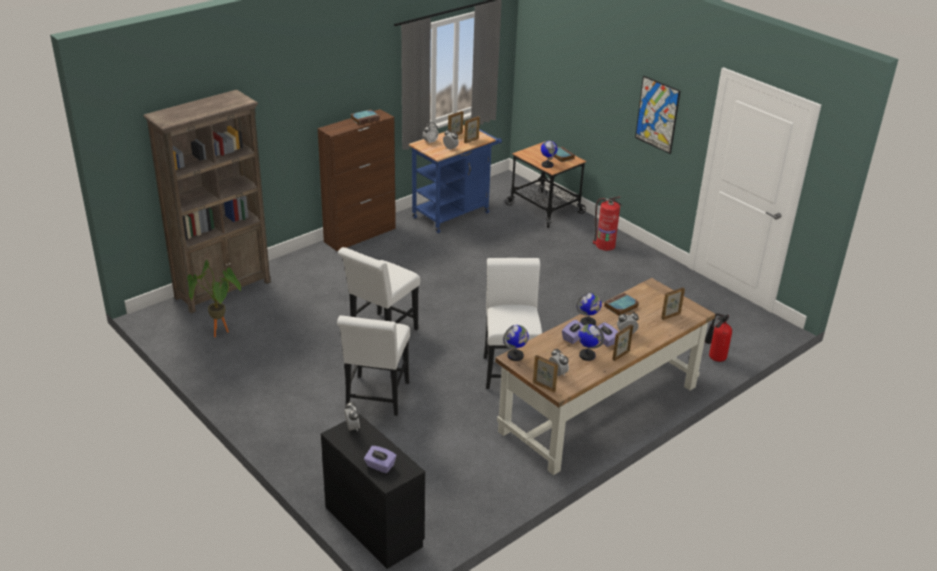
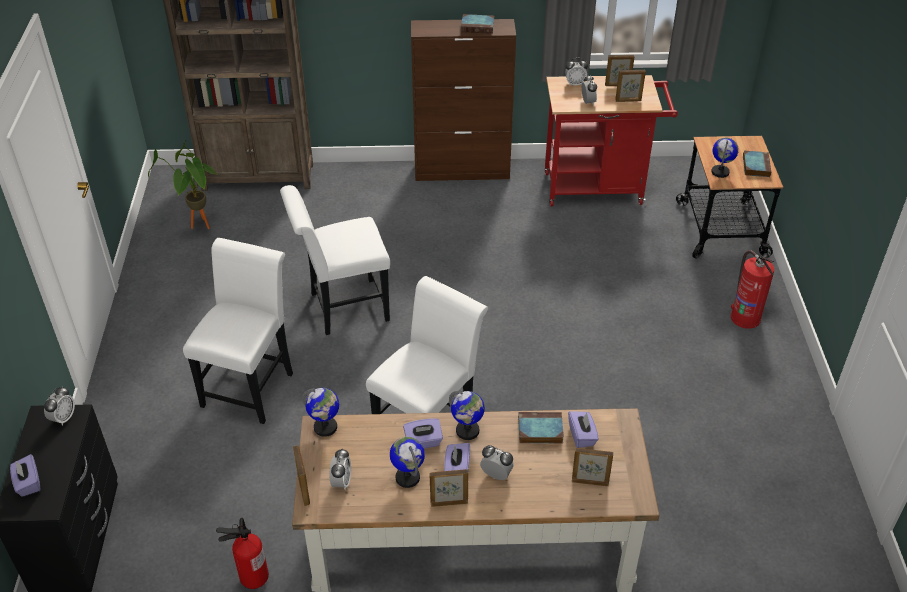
camera: 40 degrees right, 10 degrees up
(376, 399) = (251, 385): white chair -> white chair turned 150 degrees clockwise
(454, 213) = (599, 188): blue cart -> red cart
(643, 300) = (582, 436): none -> purple tissue box
(657, 114) = (858, 161): picture -> none
(714, 358) = (709, 565): fire extinguisher -> fire extinguisher (252, 575)

